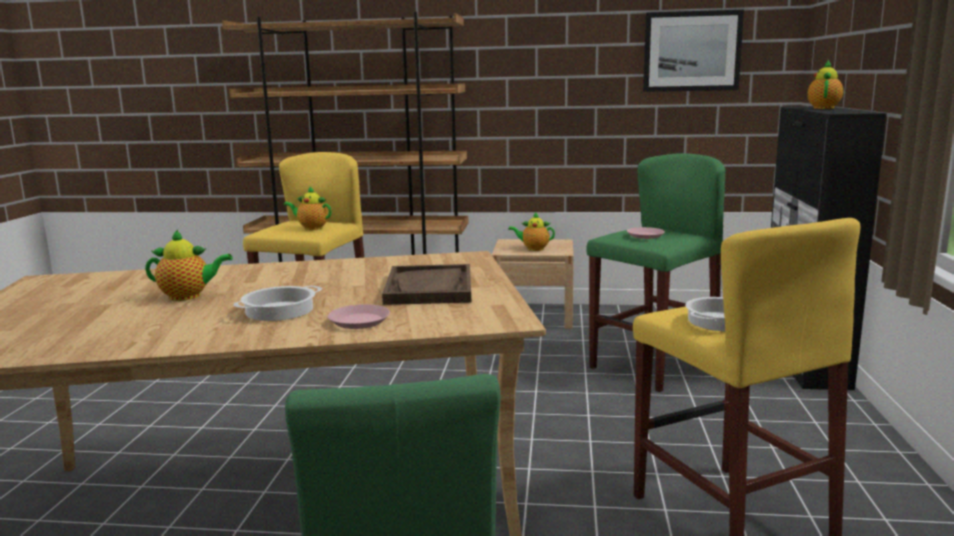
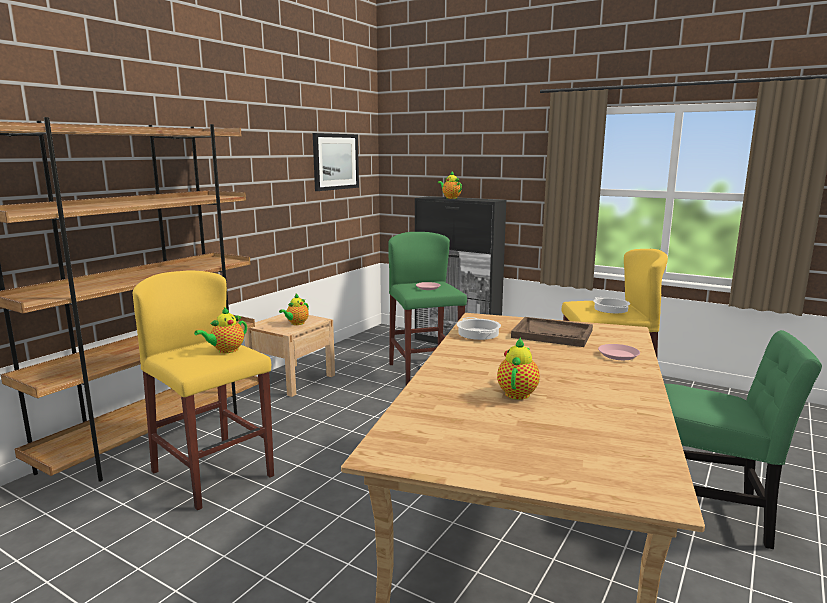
camera: 65 degrees left, 0 degrees up
(279, 311) = (581, 370): cooking pot -> cooking pot (479, 333)

